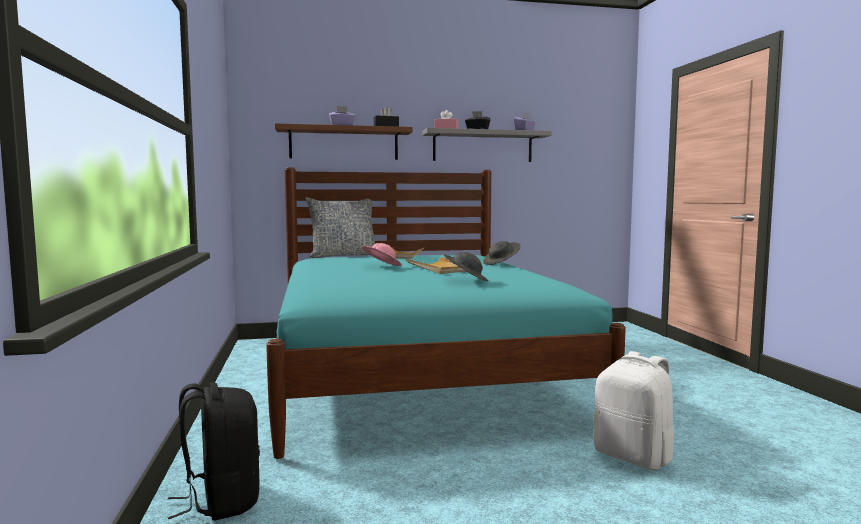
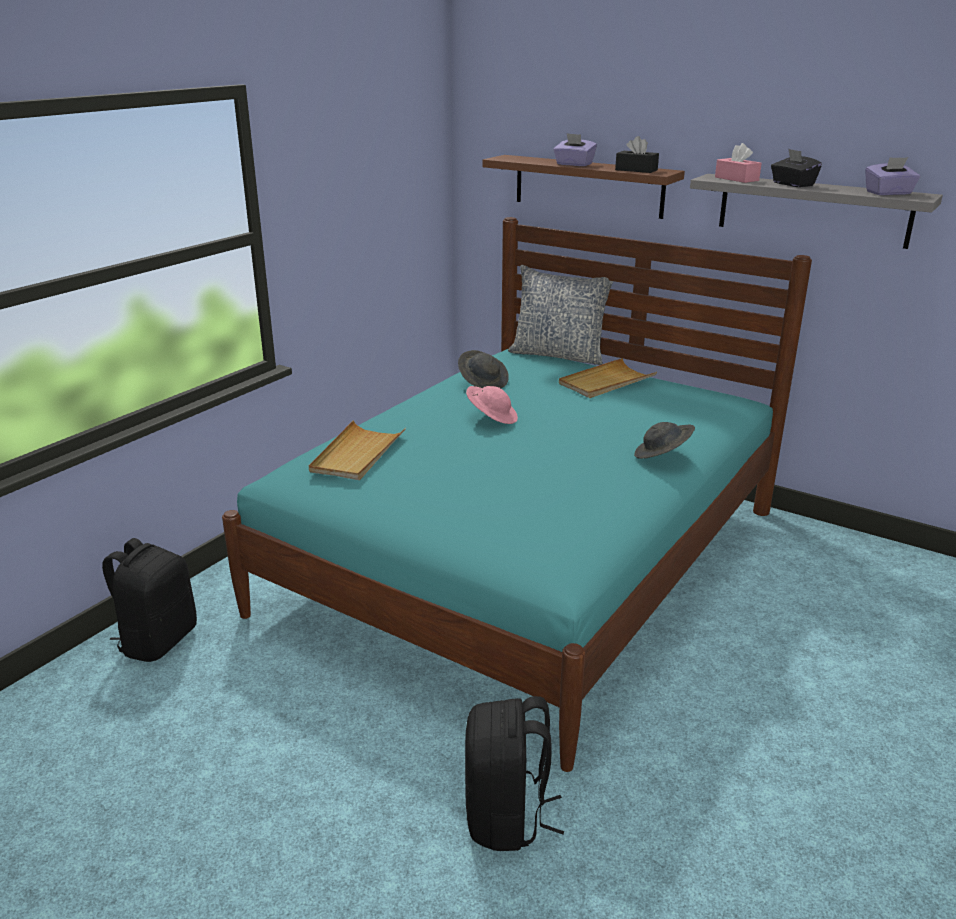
camera: 45 degrees right, 20 degrees up
(439, 268) = (539, 447): beige tray -> beige tray (357, 454)
(465, 280) = (481, 496): grey hat -> grey hat (483, 382)
(633, 457) = (507, 817): white backpack -> black backpack

